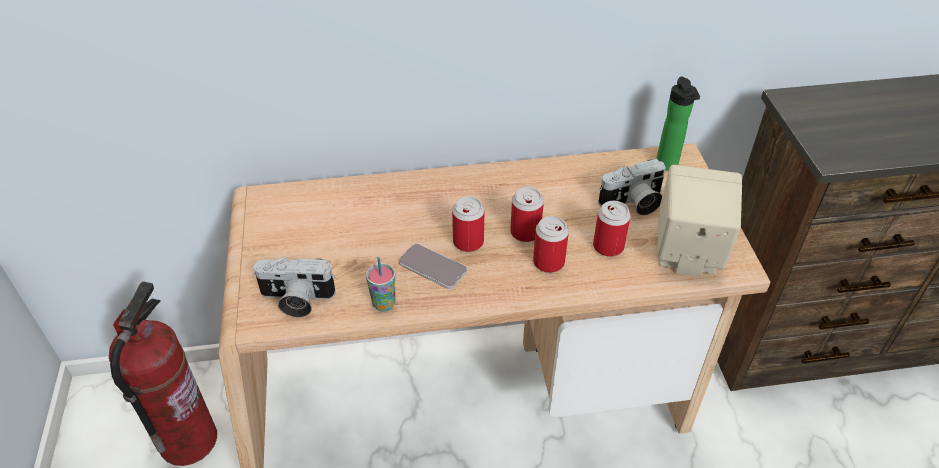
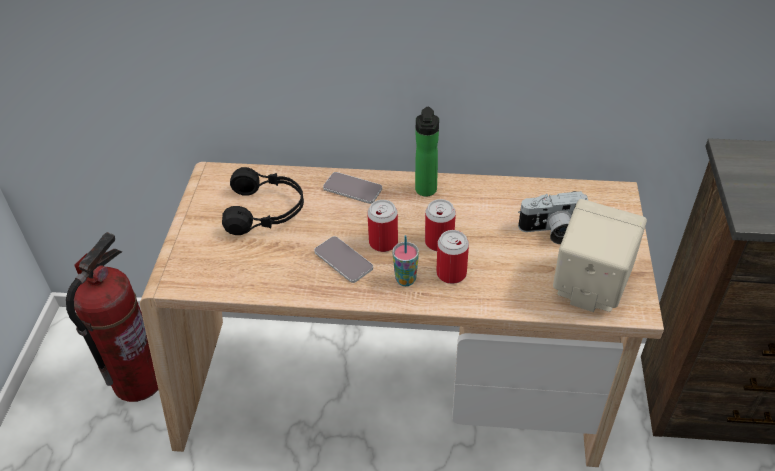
camera: 15 degrees right, 0 degrees up
(296, 300) = (215, 269): camera -> none
(332, 228) = (266, 211): none -> black headphones
(384, 304) = (289, 286): cup -> cup (405, 280)
(417, 191) = (352, 189): none -> phone
(608, 246) = (513, 268): can -> none
(668, 166) = (600, 200): bottle -> bottle (426, 192)

